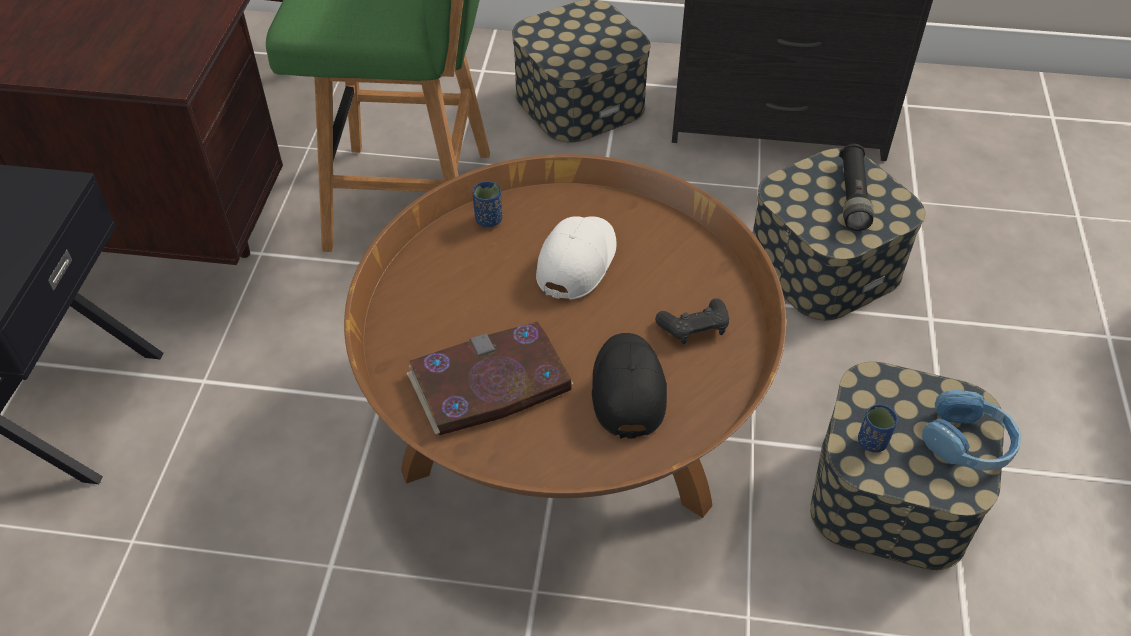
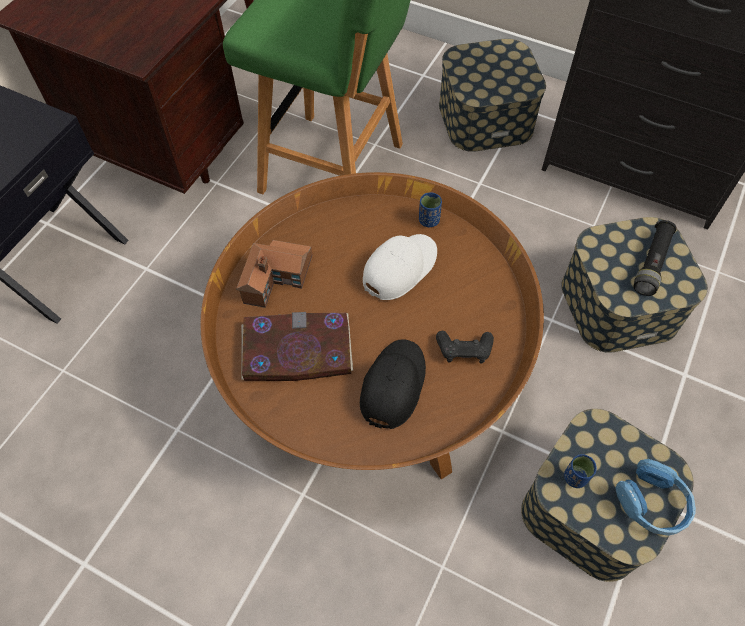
camera: 20 degrees right, 10 degrees up
(428, 310) = (277, 278): none -> toy house
(488, 220) = (350, 216): blue cup -> blue cup (429, 220)

